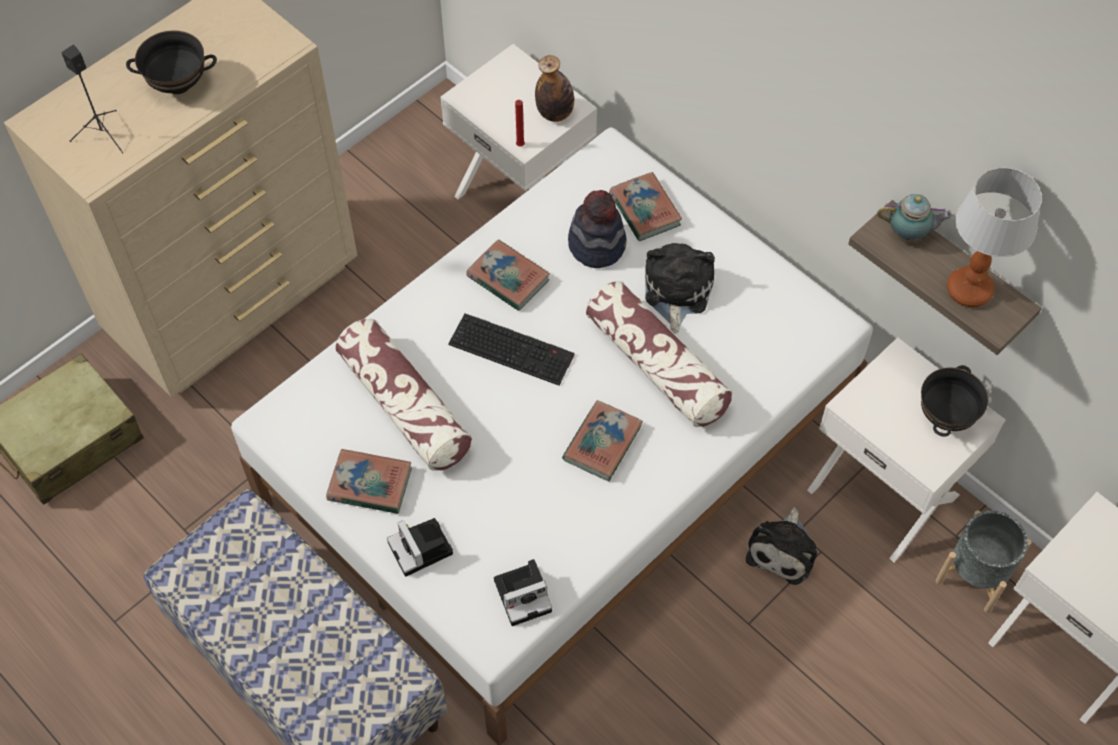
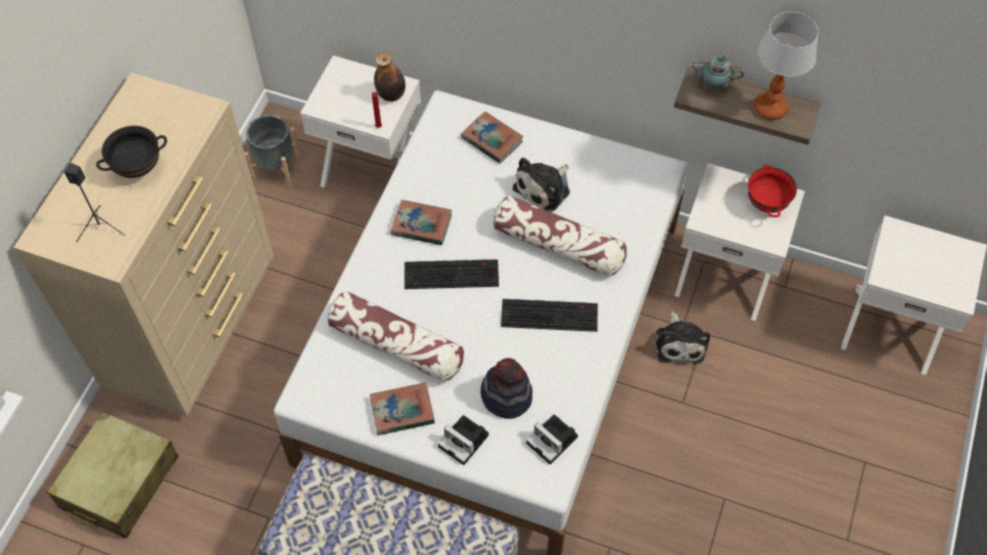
camera: 25 degrees left, 0 degrees up
(524, 594) = (554, 441): camera -> camera turned 90 degrees clockwise
(597, 244) = (471, 177): hat -> hat (506, 396)
(602, 443) = (550, 314): book -> keyboard
(676, 291) = (544, 189): plush toy -> plush toy turned 120 degrees counterclockwise
(908, 235) = (712, 86): teapot -> teapot turned 150 degrees counterclockwise
(946, 417) = (767, 204): black bowl -> red bowl
(974, 574) = (810, 307): grey planter -> grey planter (276, 167)

